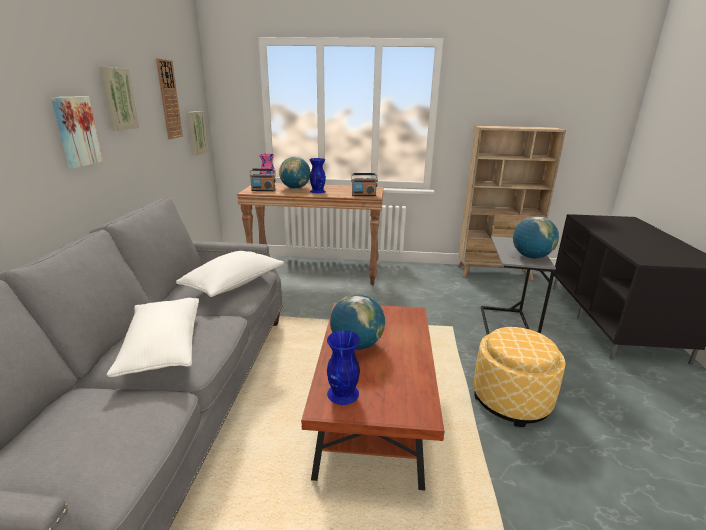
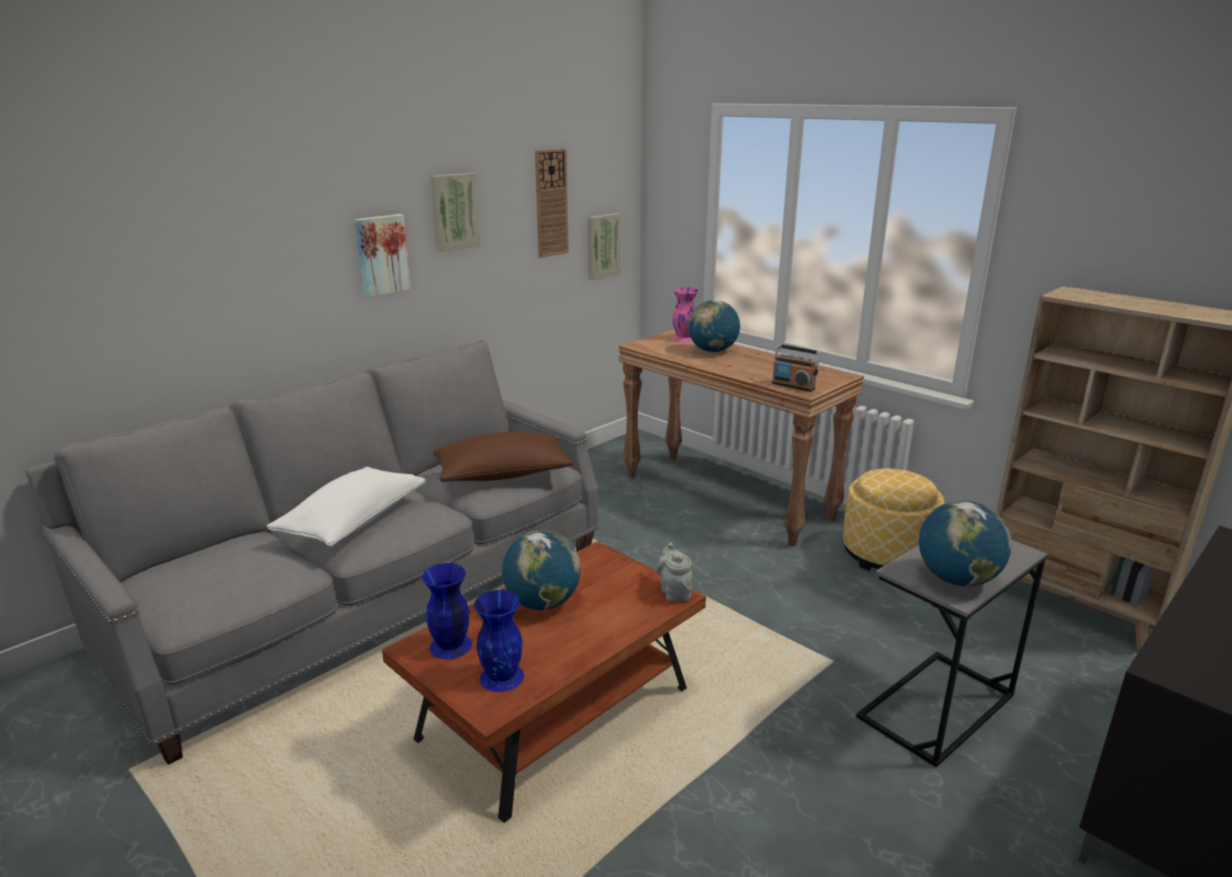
camera: 40 degrees right, 0 degrees up
(234, 284) = (503, 475): white pillow -> brown pillow
(263, 190) = (661, 346): radio -> none
(317, 191) = (735, 363): blue vase -> blue vase (502, 676)
(410, 311) = (674, 592): none -> grey teapot
(511, 400) = (769, 805): ottoman -> ottoman (887, 553)

